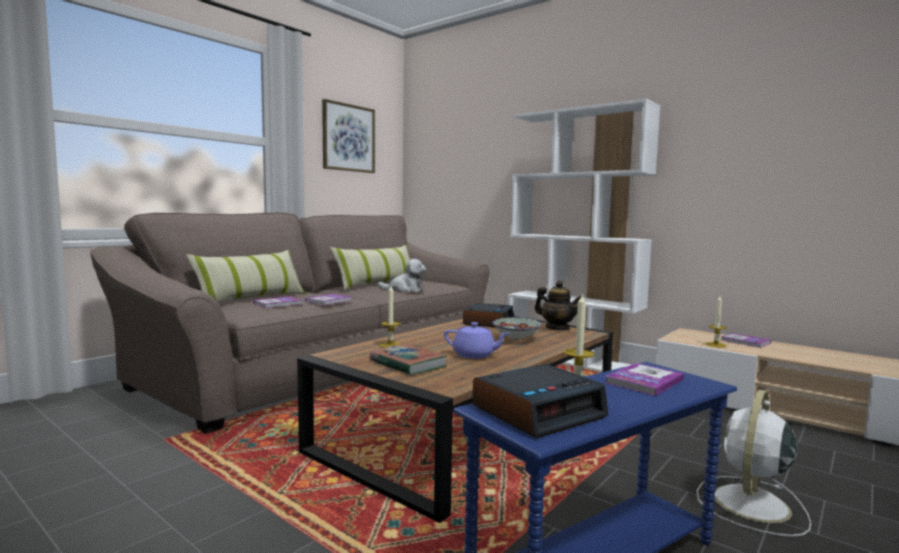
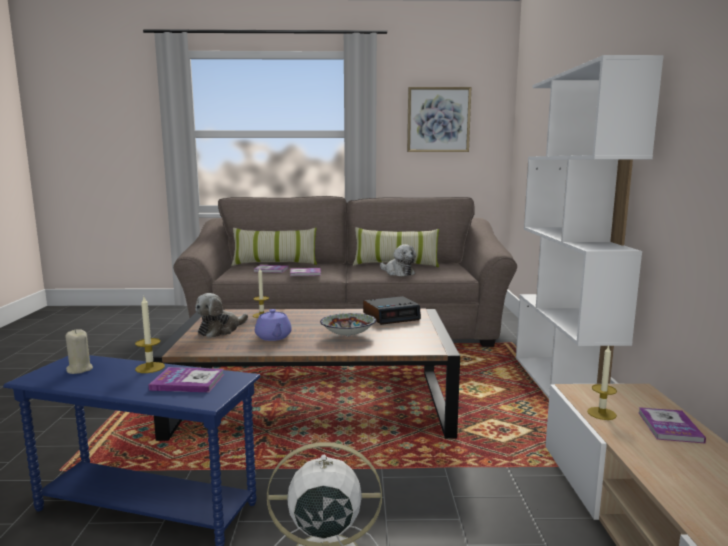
camera: 50 degrees right, 5 degrees up
(407, 364) = (220, 330): book -> plush toy
(538, 411) = (79, 369): alarm clock -> beige candle
(557, 328) = (420, 337): teapot -> none

